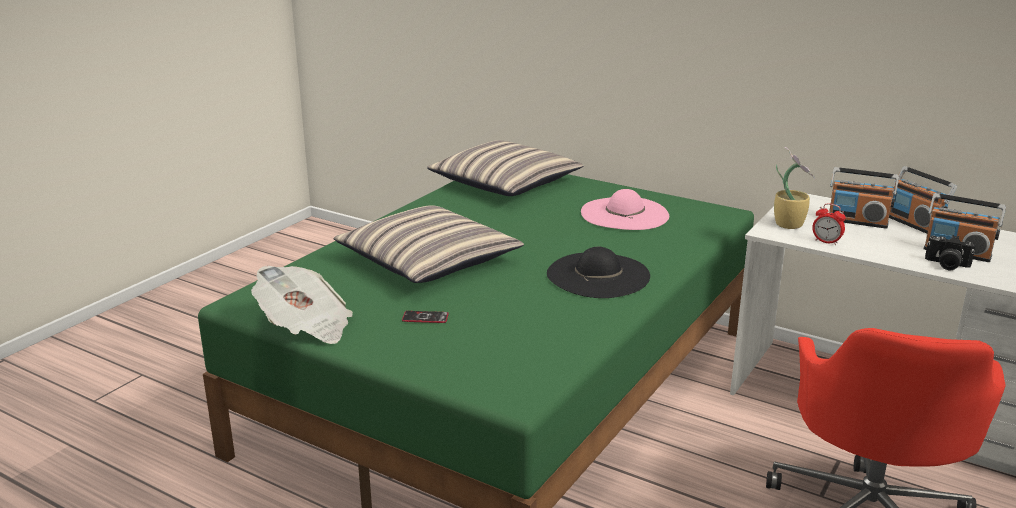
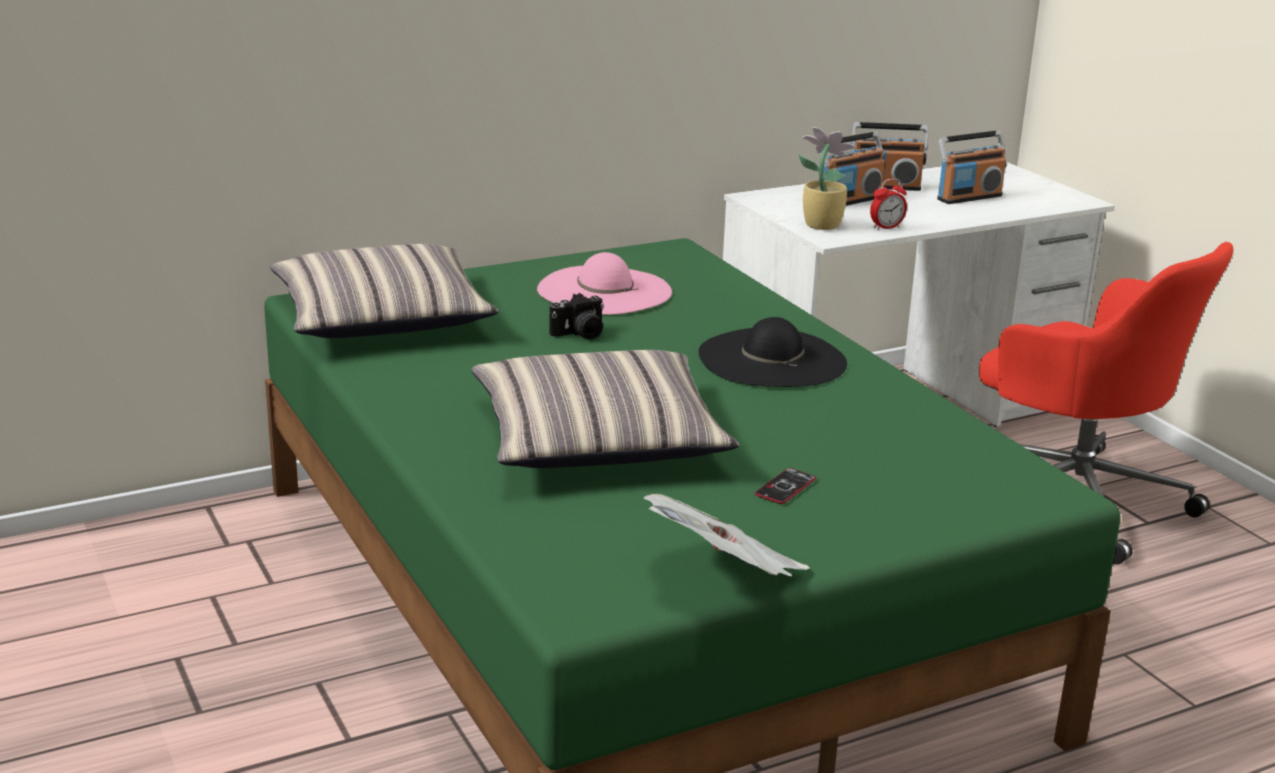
camera: 60 degrees left, 0 degrees up
(946, 265) = (992, 210): camera -> camera (580, 334)

